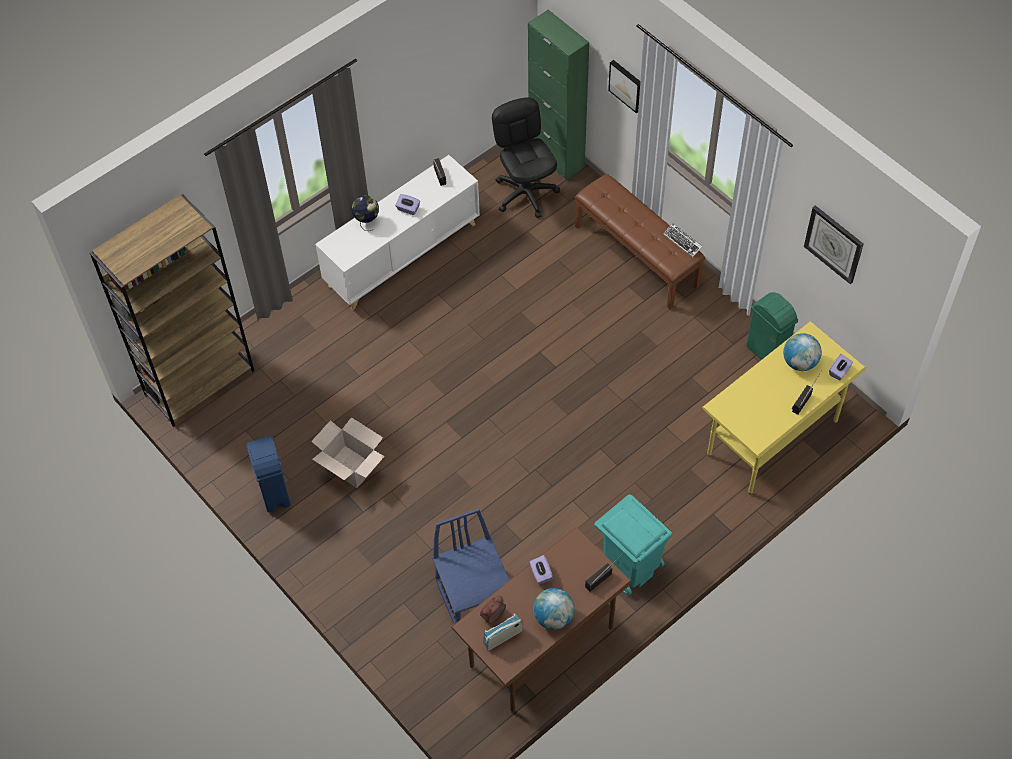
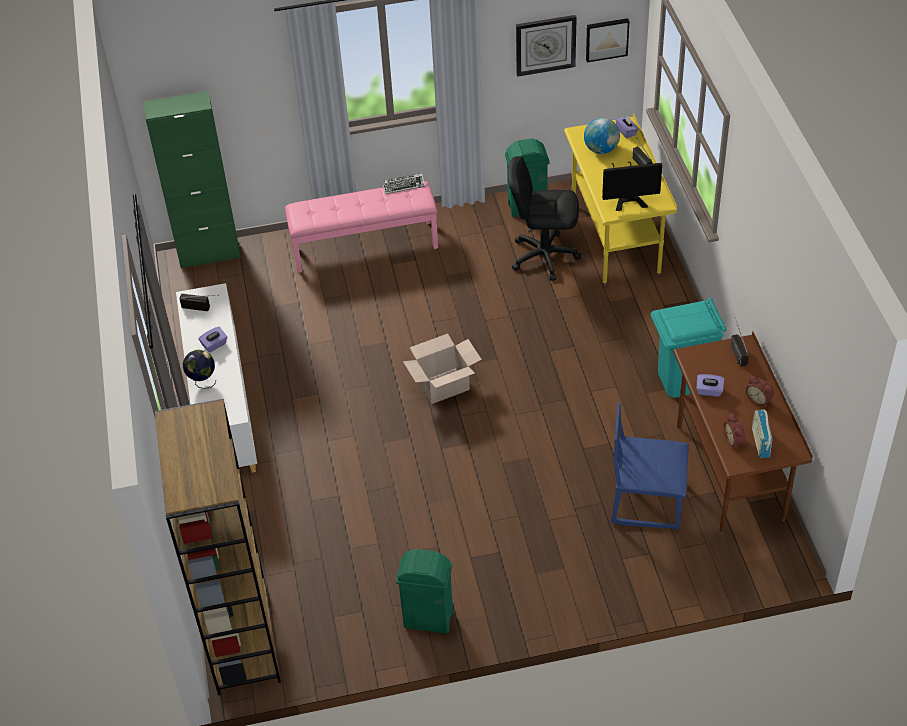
camera: 60 degrees left, 10 degrees down
(274, 494) = (429, 620): blue trash can -> green trash can
(350, 467) = (440, 543): cardboard box -> cardboard box (443, 386)
(526, 193) = (230, 291): black office chair -> black office chair (544, 256)
(553, 617) = (759, 399): globe -> alarm clock
(626, 85) = (265, 99): picture -> picture (606, 39)
(637, 256) = (364, 245): brown bench -> pink bench
(750, 410) = (628, 195): none -> monitor

